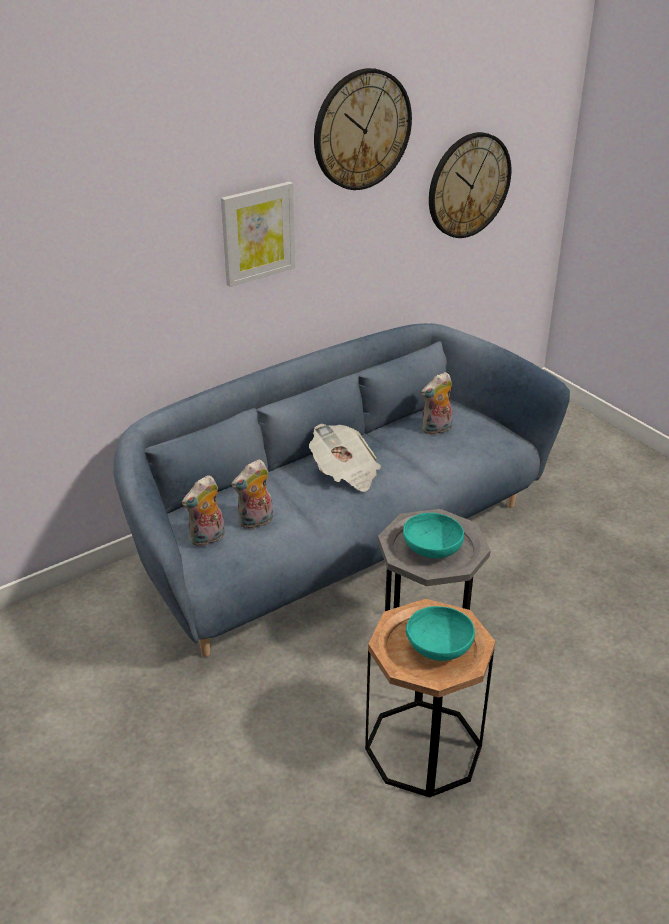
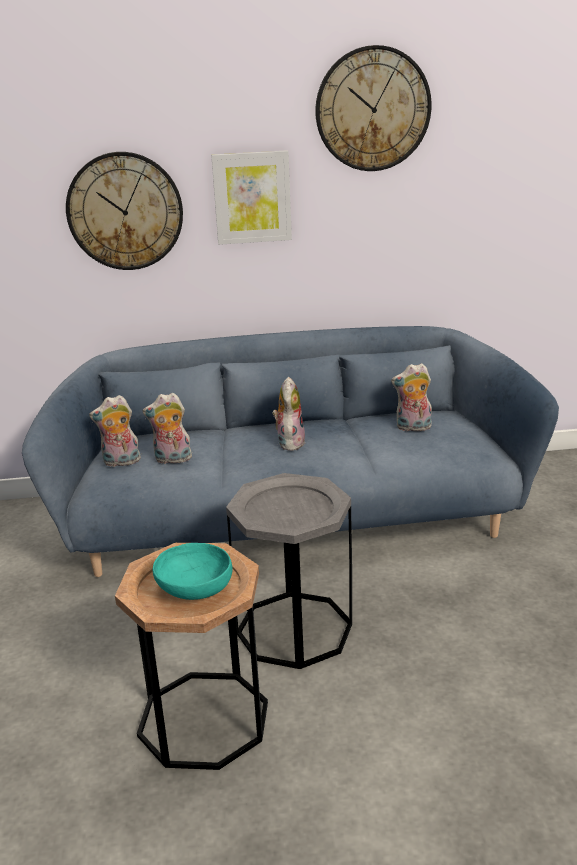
camera: 30 degrees right, 10 degrees down
(345, 473) = (289, 442): newspaper -> plush toy
(431, 550) = (285, 510): turquoise bowl -> none
(468, 185) = (511, 191): wall clock -> wall clock (125, 211)

